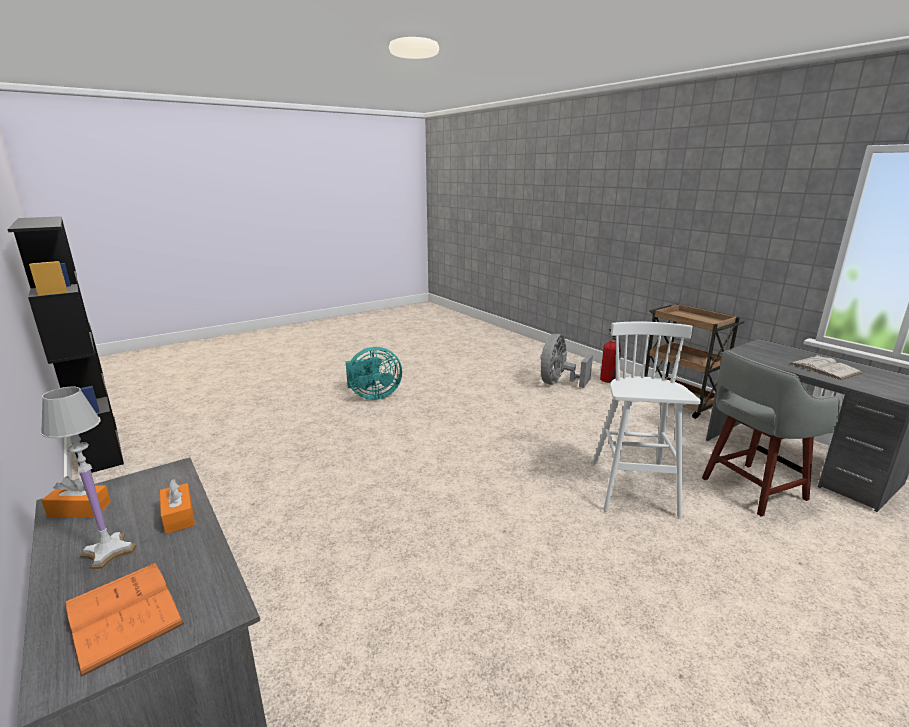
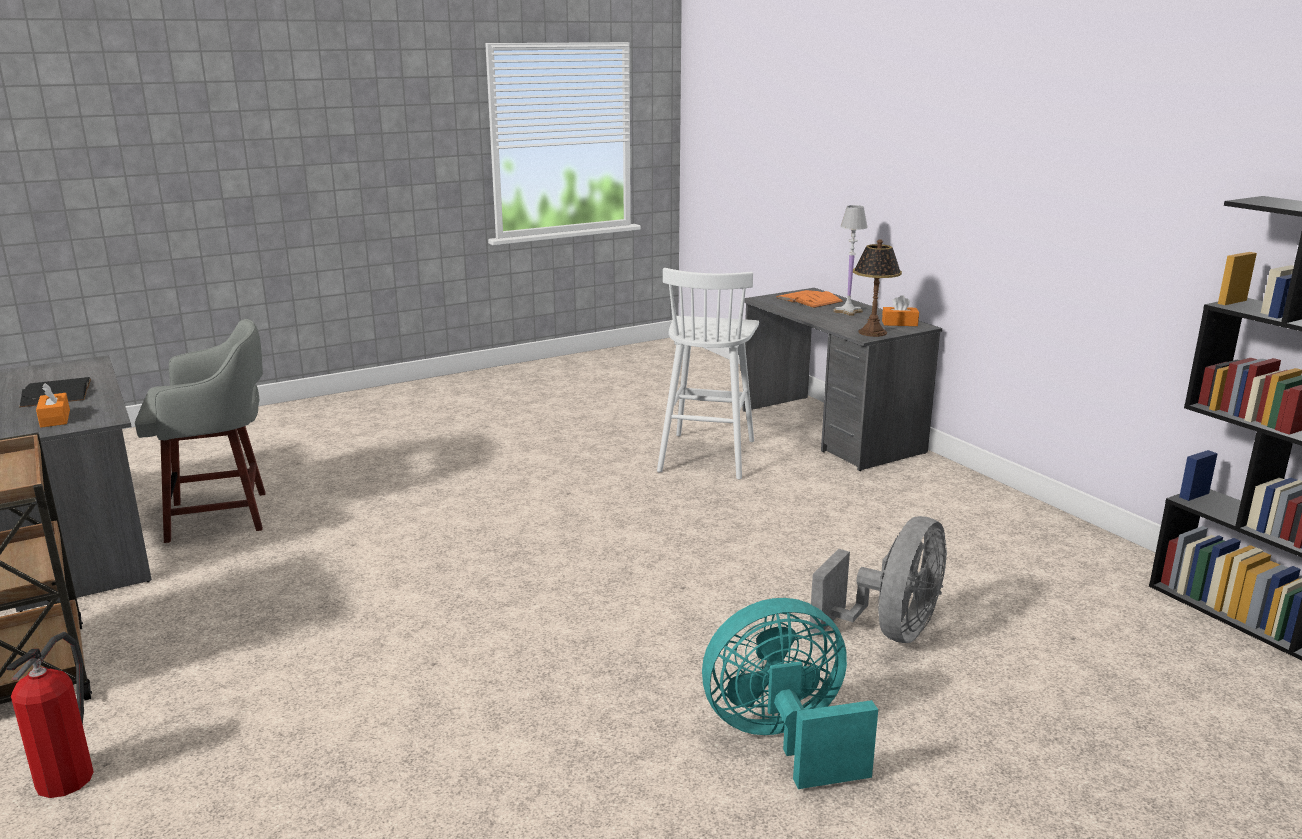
camera: 175 degrees left, 0 degrees up
(152, 480) = (872, 332): none -> table lamp
(179, 516) = (825, 320): orange tissue box -> orange tissue box (55, 418)
(558, 383) = (232, 770): grey fan -> grey fan (889, 631)
(634, 489) = (374, 522): white stool -> white stool (707, 455)
(825, 368) = (56, 393): white book -> black book

